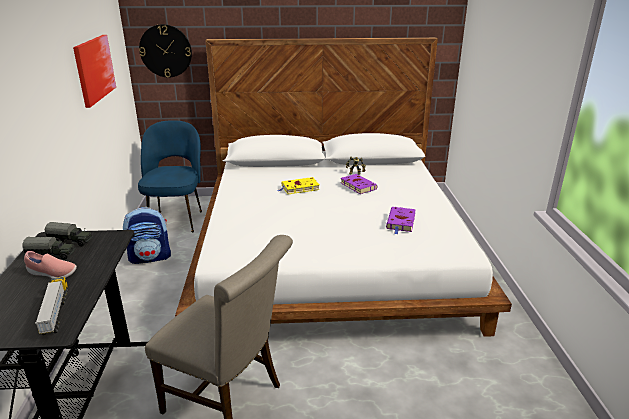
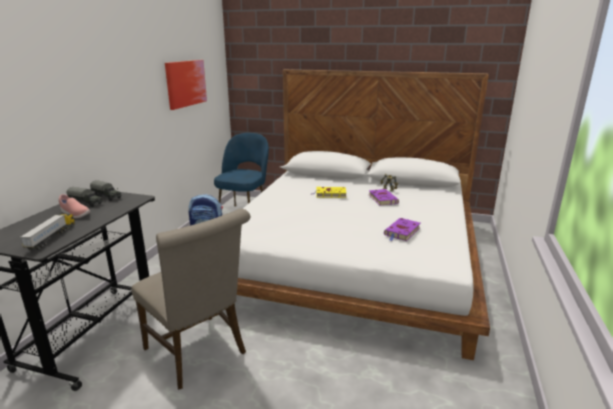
camera: 20 degrees right, 5 degrees down
(165, 51) = (254, 78): wall clock -> none

